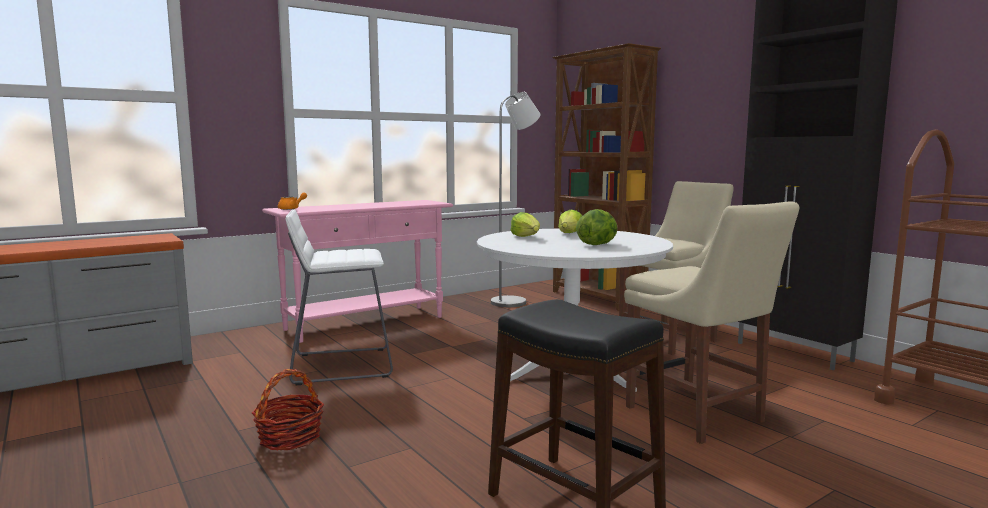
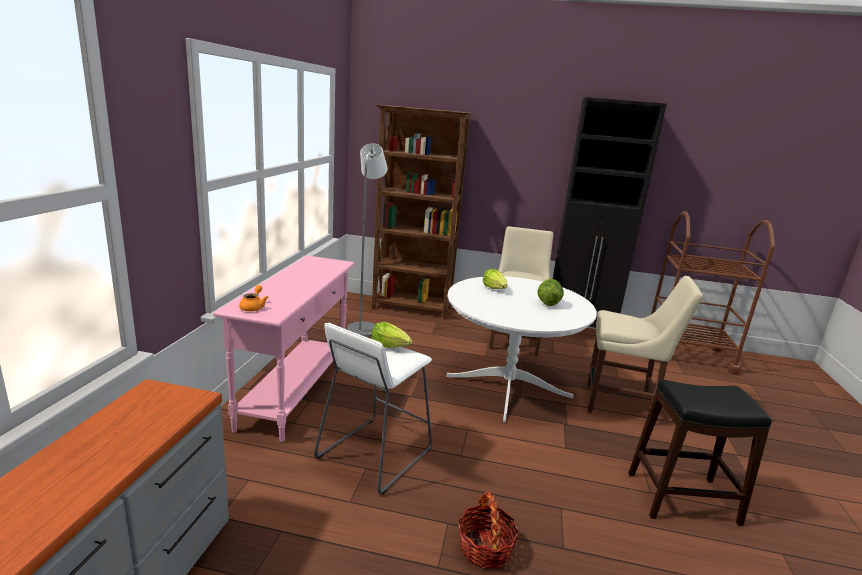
camera: 45 degrees left, 10 degrees up
(526, 237) = (486, 301): lettuce -> lettuce (390, 346)

